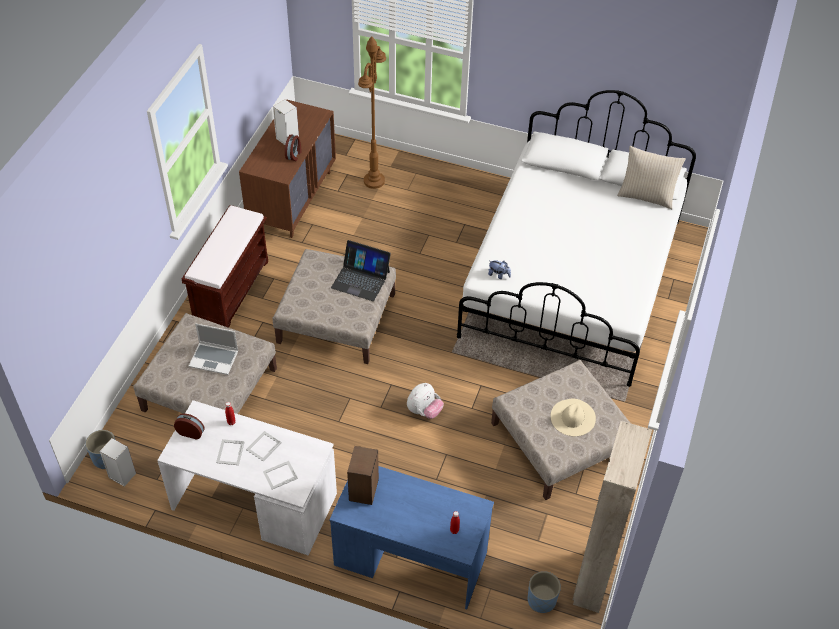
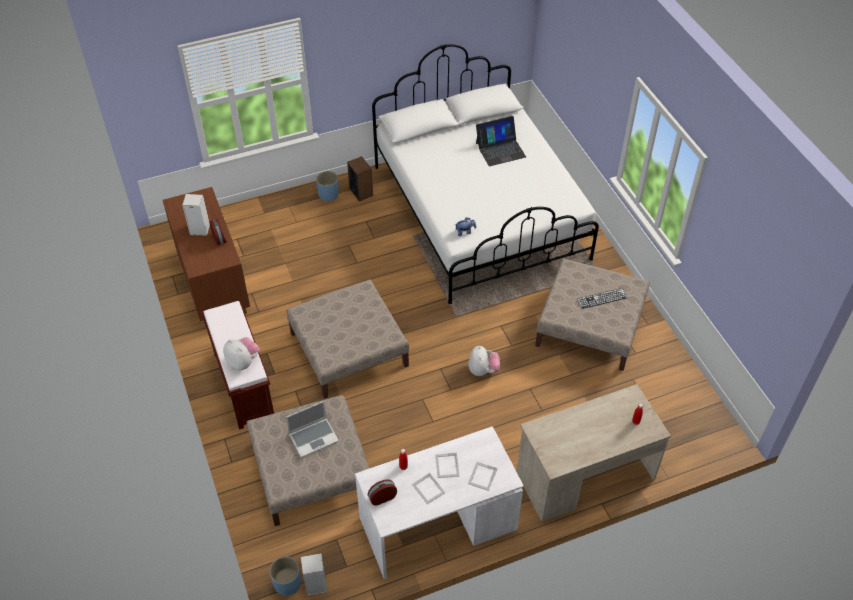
camera: 40 degrees left, 0 degrees up
(215, 262) = (243, 362): none -> plush toy
(361, 279) = (357, 303): laptop -> laptop (500, 149)
(364, 489) = (549, 441): speaker -> speaker (361, 192)
(374, 181) = (263, 231): brown floor lamp -> none
(410, 559) = (585, 476): blue desk -> beige desk
(541, 600) = (690, 436): blue planter -> blue planter (328, 195)
(573, 417) = (602, 298): beige hat -> keyboard
(592, 580) = (703, 400): beige wardrobe -> none
(646, 196) = (499, 118): beige pillow -> none

